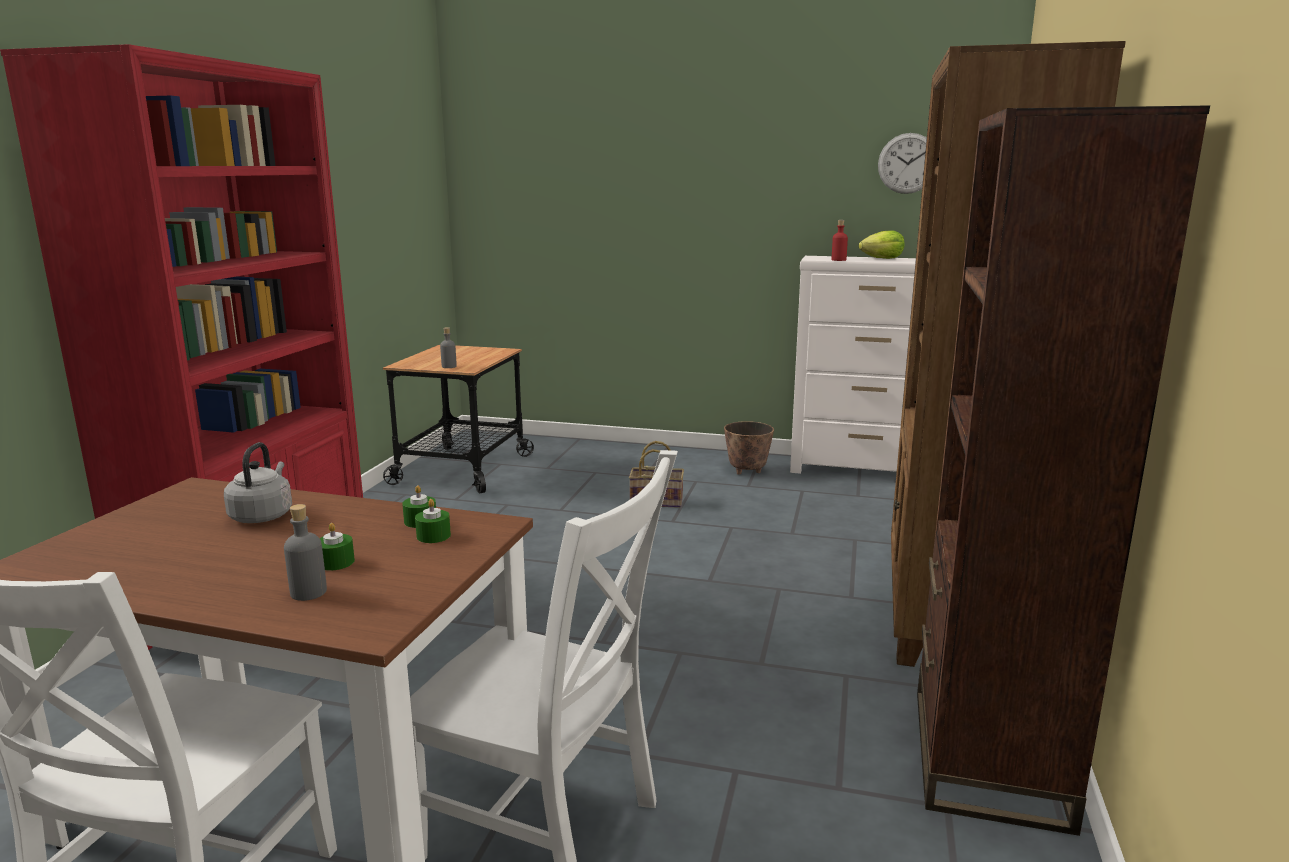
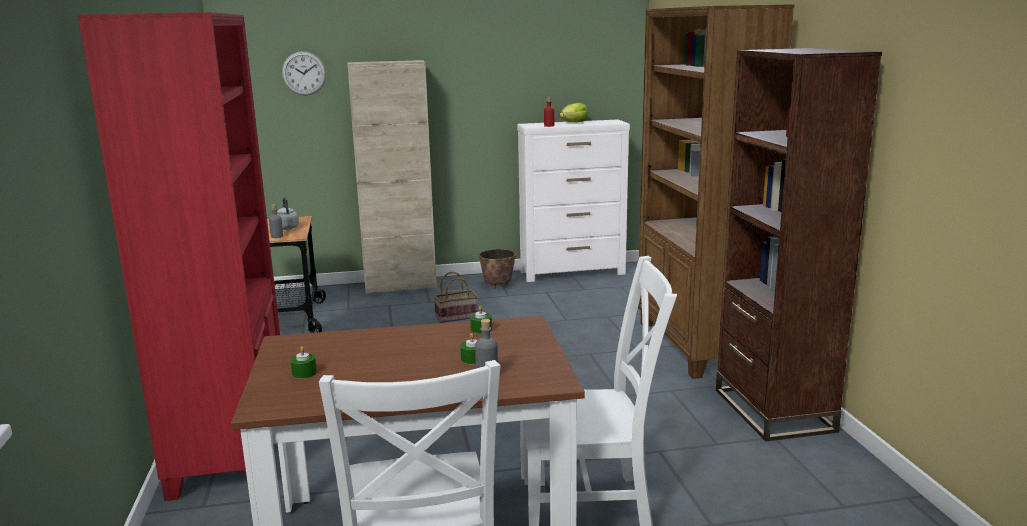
camera: 25 degrees left, 0 degrees up
(263, 515) = (371, 346): grey kettle -> grey kettle (286, 227)
(433, 536) = (504, 335): green candle -> green candle (304, 373)
(632, 451) = (400, 286): none -> beige cabinet
(908, 163) = (581, 55): wall clock -> wall clock (304, 73)

